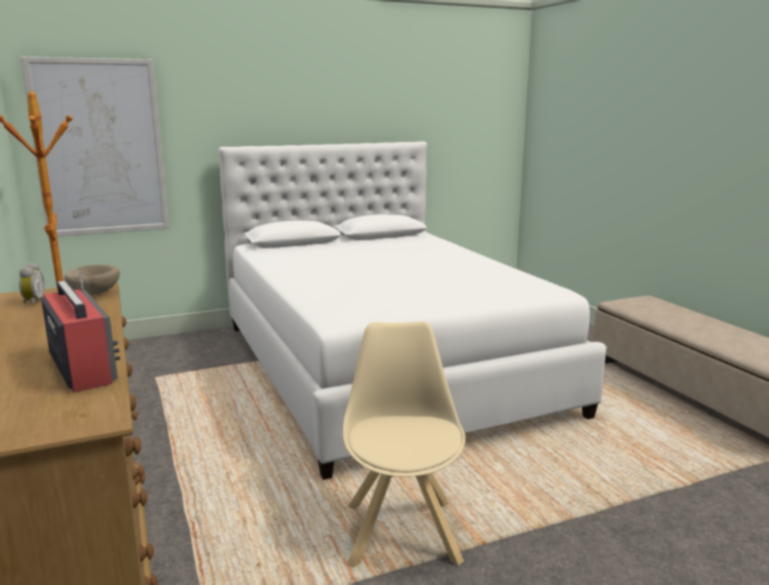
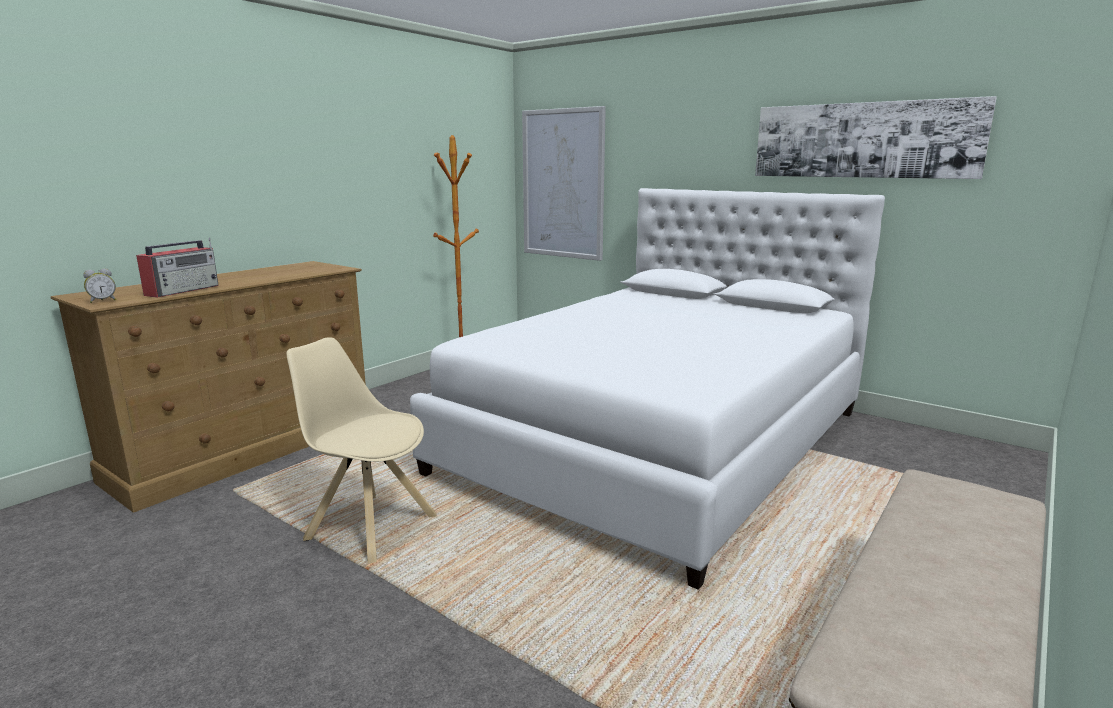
camera: 60 degrees right, 0 degrees up
(32, 302) = (301, 267): alarm clock -> alarm clock (102, 301)
(93, 293) = (329, 270): beige bowl -> none
(400, 101) = (863, 140): none -> picture
(402, 530) = (369, 526): beige chair -> beige chair turned 120 degrees counterclockwise

